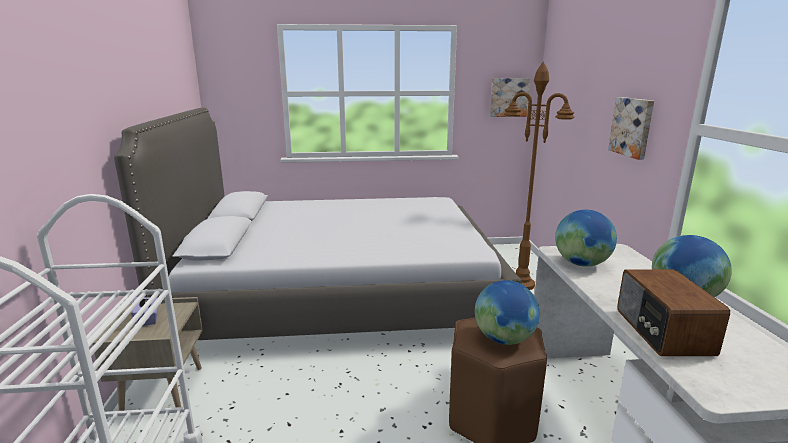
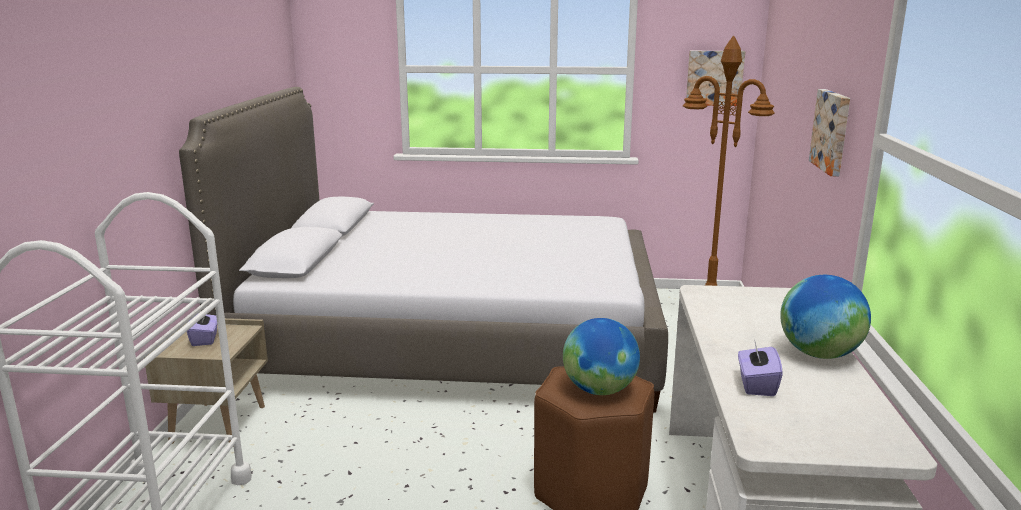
camera: 10 degrees right, 0 degrees up
(581, 264) = (720, 308): globe -> none
(661, 332) = (756, 385): radio -> purple tissue box

